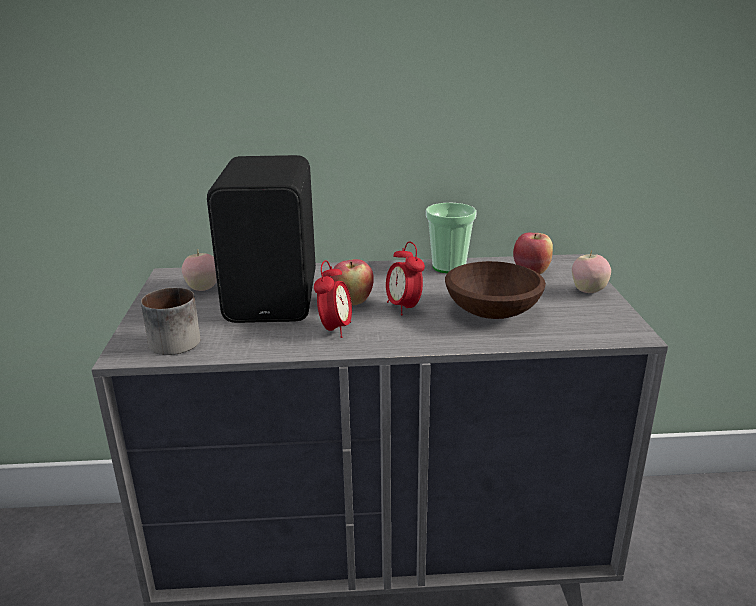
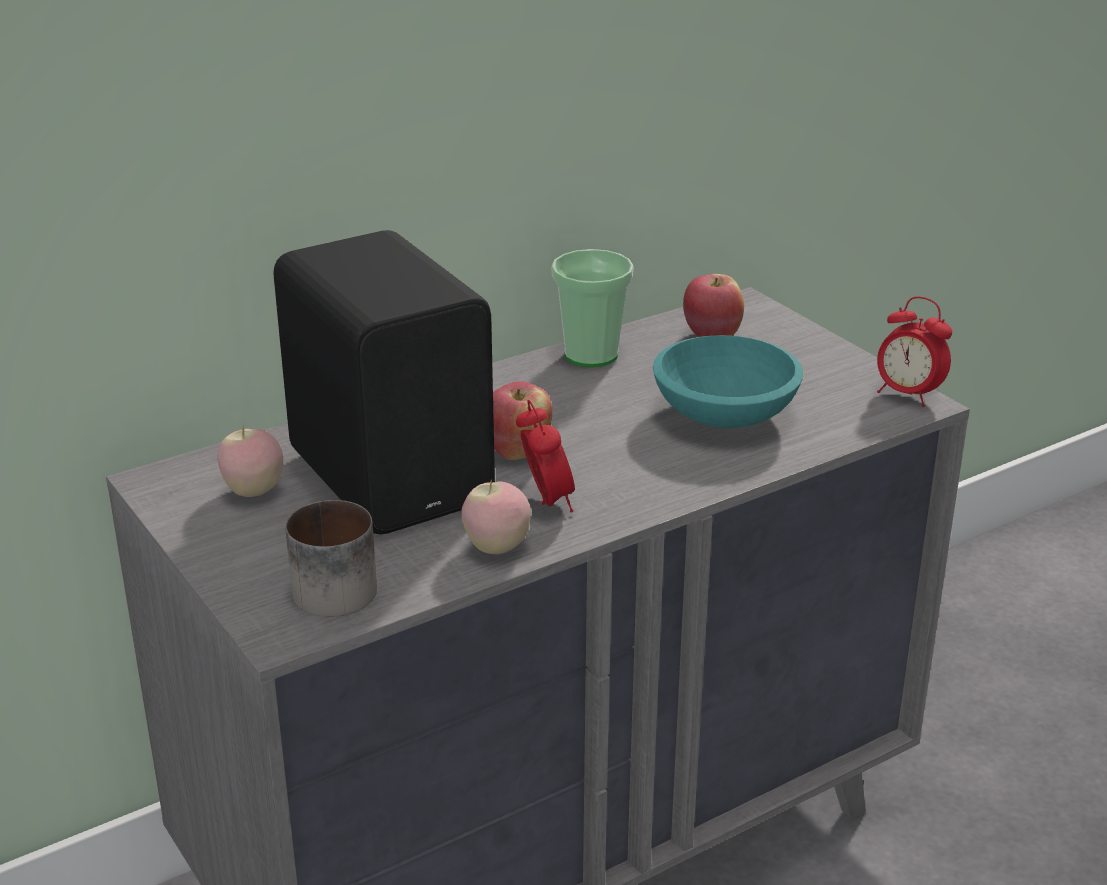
camera: 30 degrees left, 5 degrees up
(404, 308) = (602, 441): alarm clock -> alarm clock (907, 395)
(494, 311) = (726, 413): brown bowl -> turquoise bowl
(588, 291) = (813, 350): apple -> apple (497, 547)

